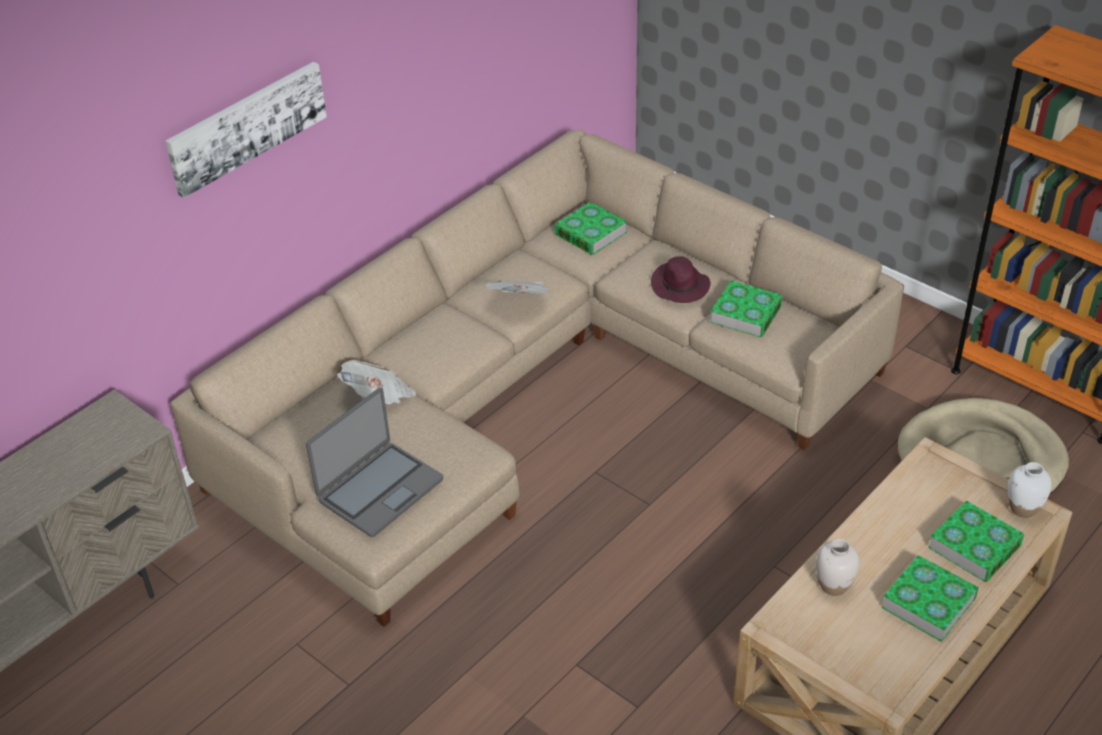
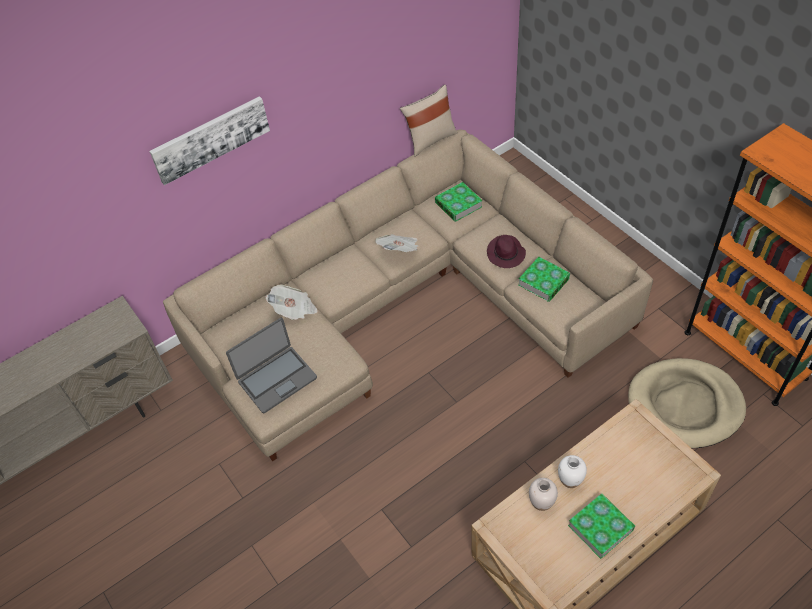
camera: 15 degrees right, 10 degrees up
(534, 146) = (430, 140): none -> beige pillow
(974, 546) = (644, 490): book -> none
(1023, 509) = (687, 466): white vase -> white vase (570, 480)

